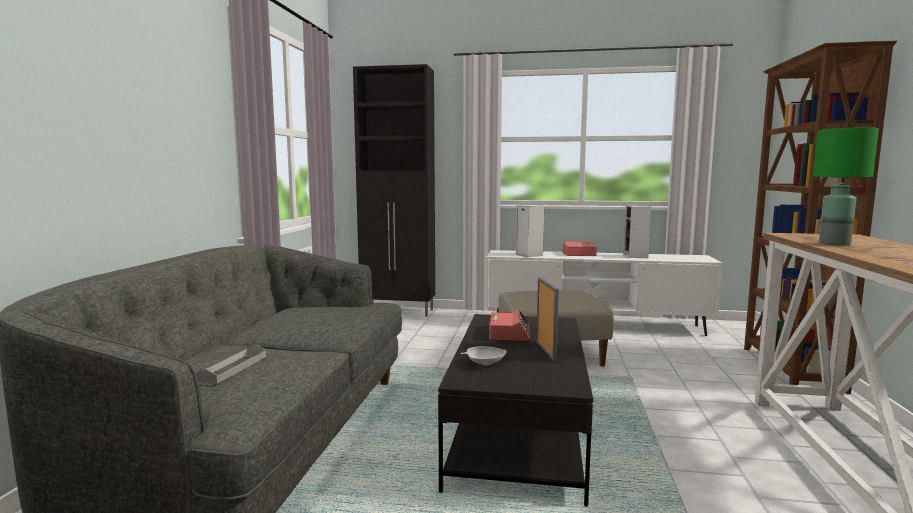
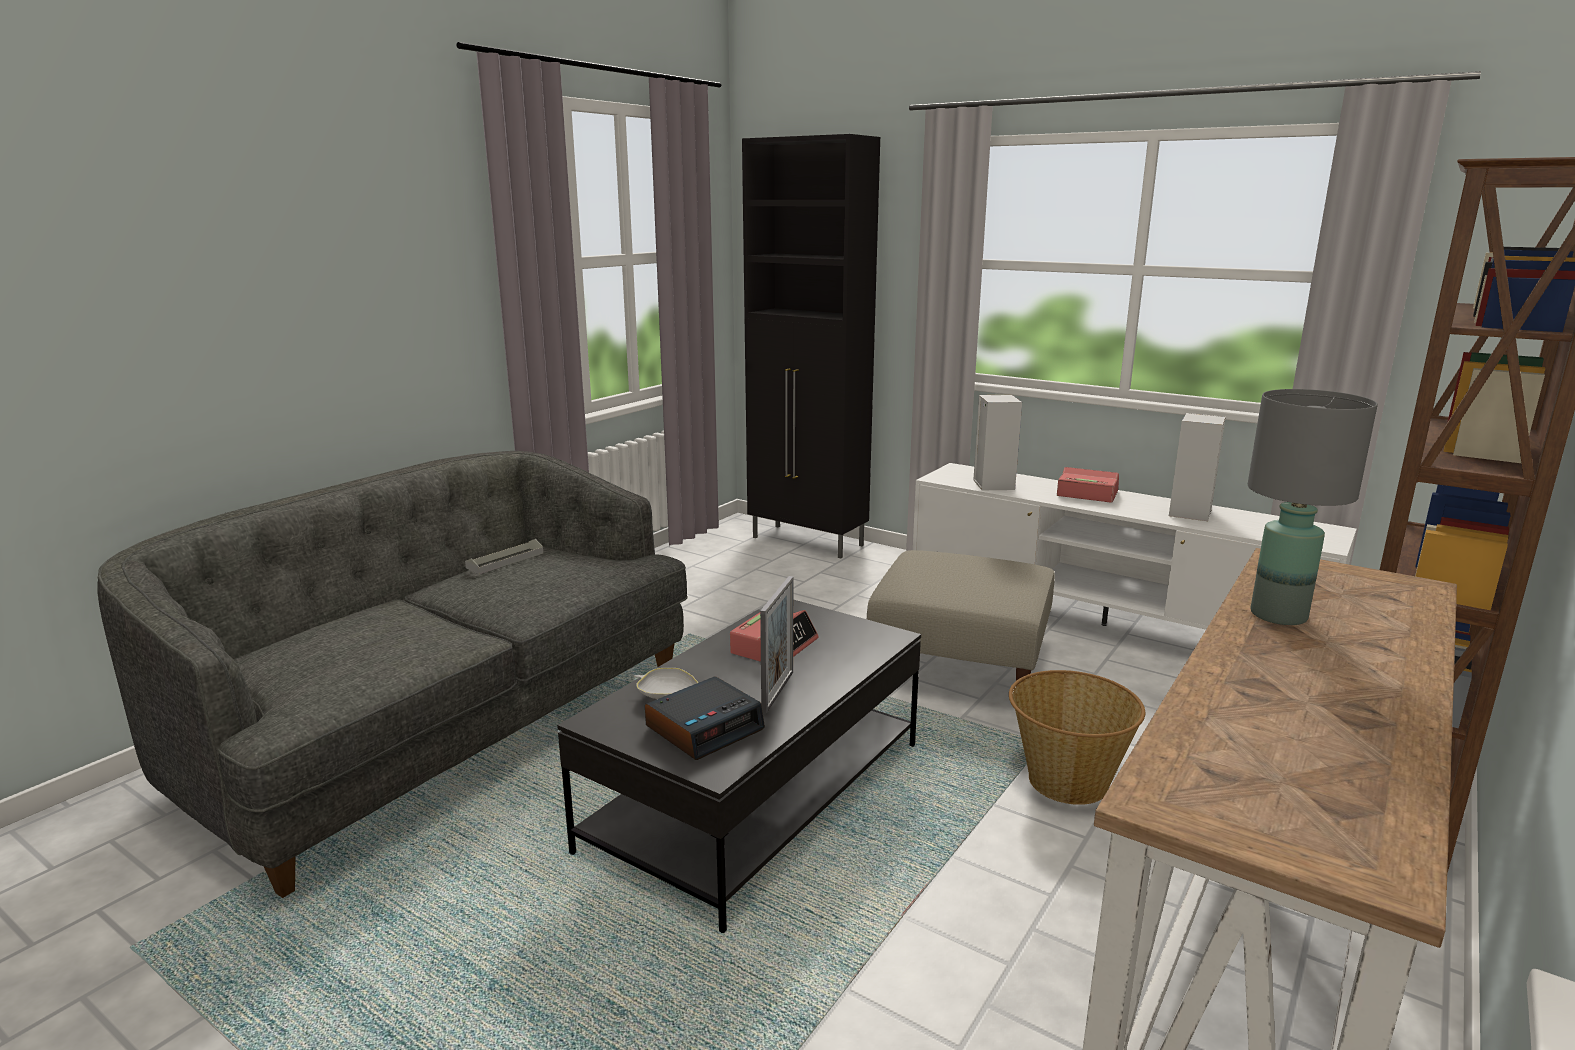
camera: 25 degrees right, 10 degrees up
(233, 368) = (348, 647): grey tray -> grey tray (505, 560)
(532, 372) = (705, 727): none -> alarm clock
(662, 390) = (1067, 780): none -> basket
(833, 244) = (1277, 615): green table lamp -> grey table lamp

